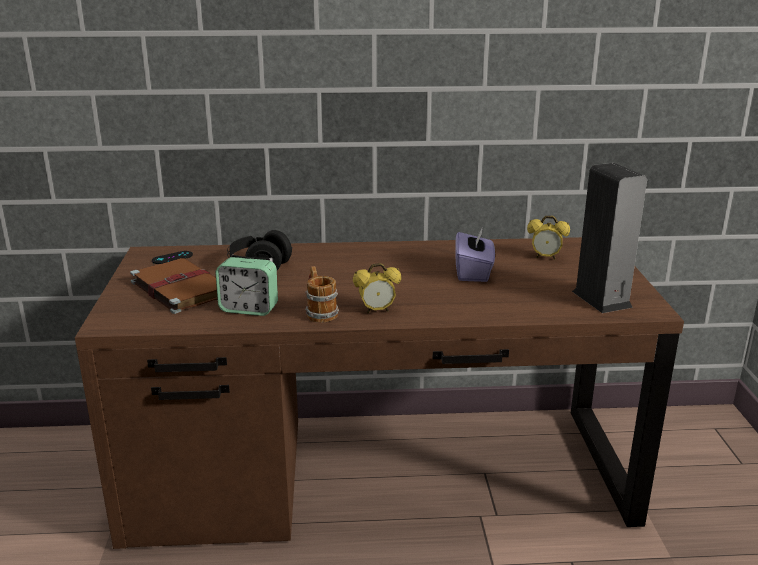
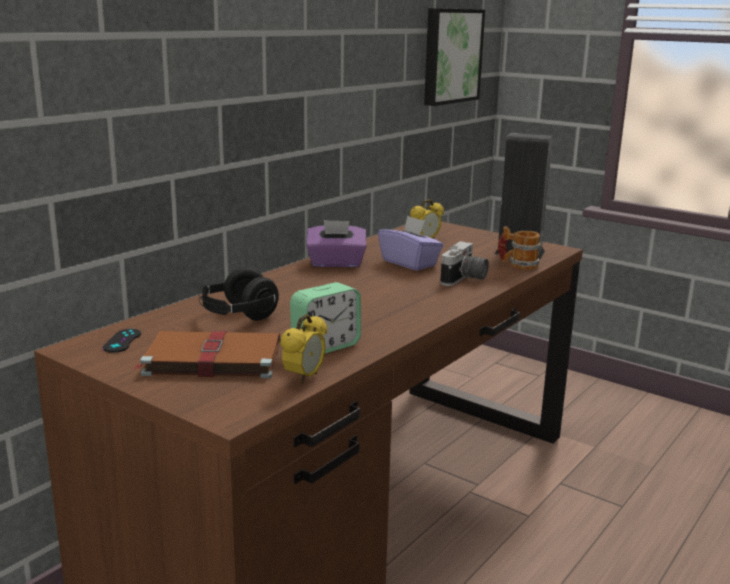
camera: 50 degrees left, 5 degrees down
(319, 312) = (386, 325): mug -> mug (517, 265)
(377, 310) = (420, 308): alarm clock -> alarm clock (304, 378)
(418, 252) = (336, 263): none -> purple tissue box
(476, 303) = (464, 279): none -> camera
(682, 60) = (450, 56): none -> picture

